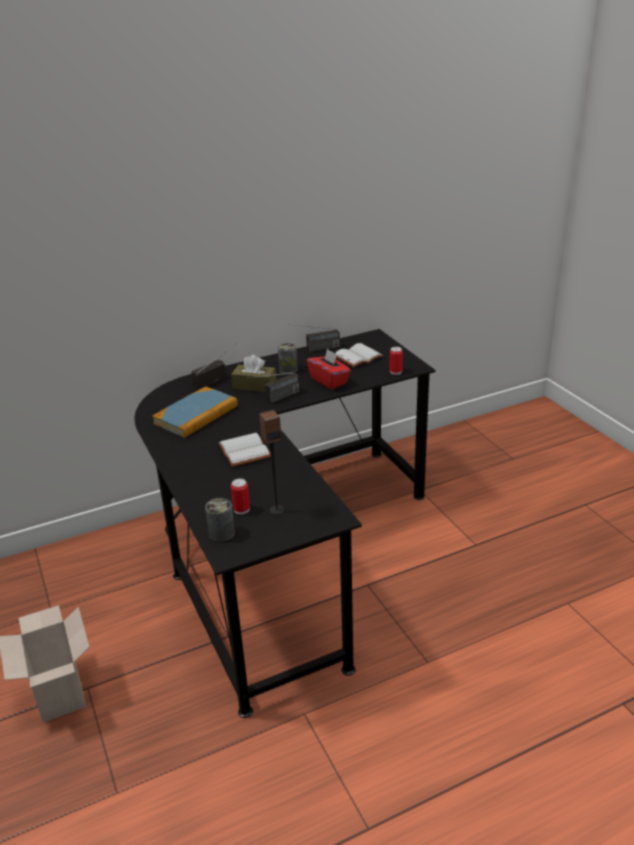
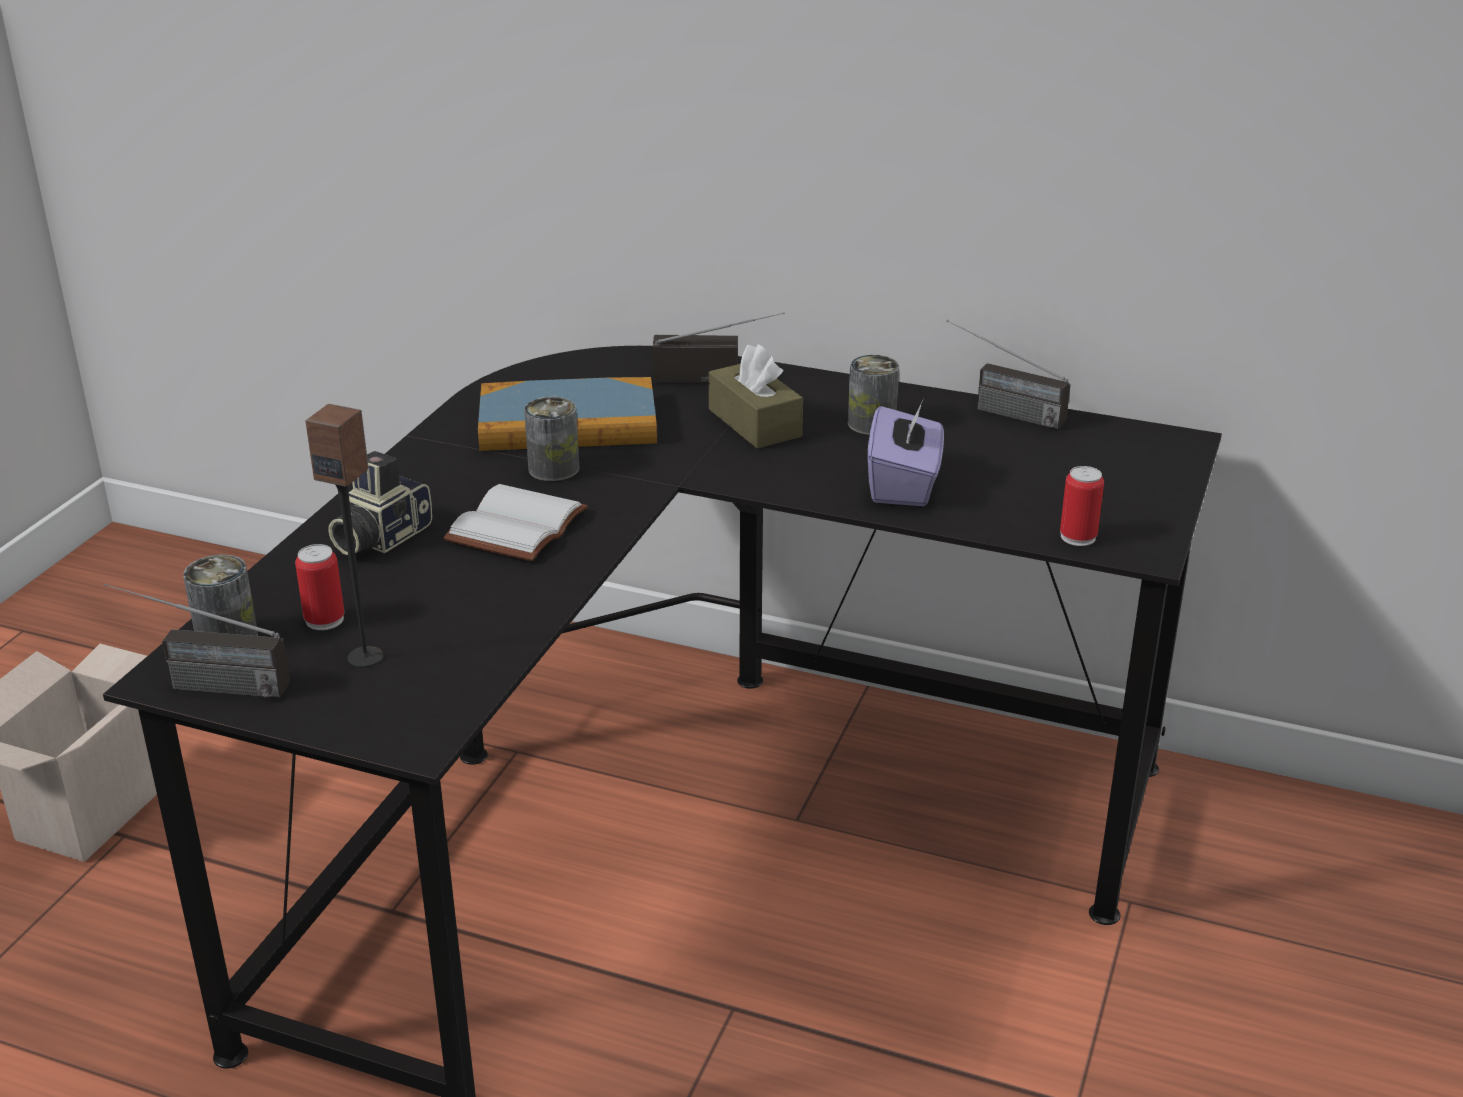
camera: 45 degrees right, 0 degrees up
(207, 478) = (379, 537): none -> camera
(220, 430) = (553, 469): none -> can
(275, 399) = (741, 466): radio -> radio (200, 685)
(329, 381) = (904, 485): red tissue box -> purple tissue box
(358, 357) = (1054, 469): white book -> none

